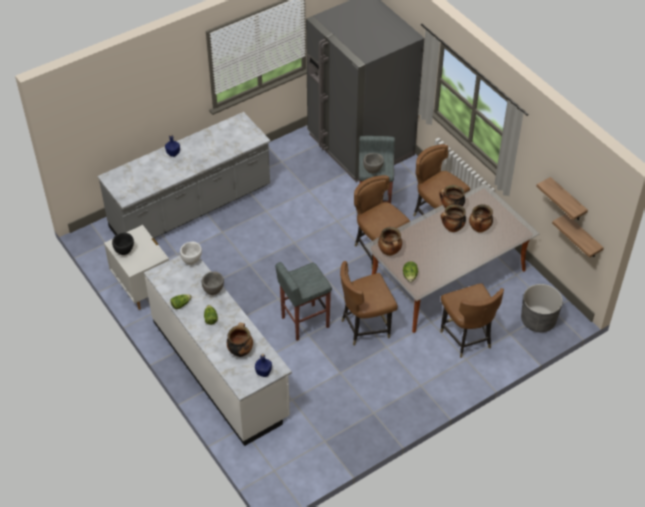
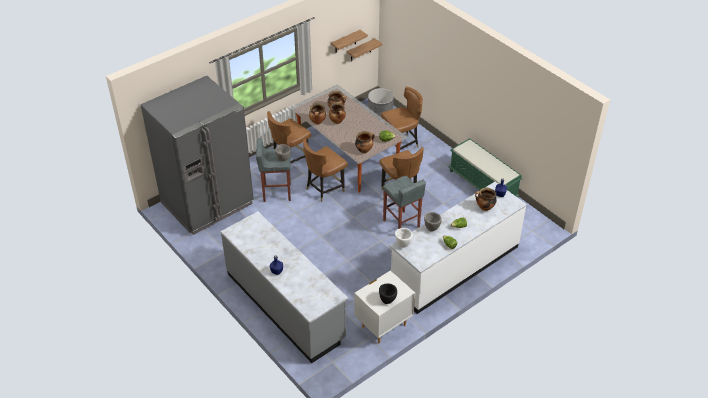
camera: 95 degrees left, 5 degrees down
(374, 426) = (483, 185): none -> green bench

